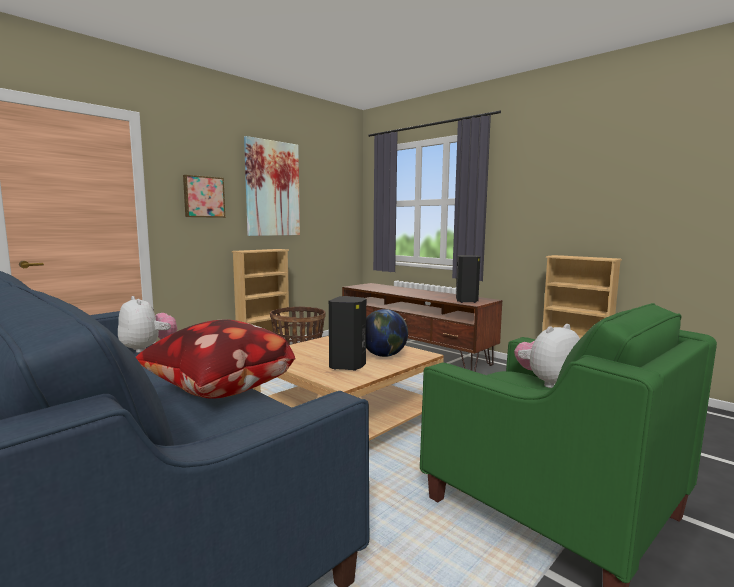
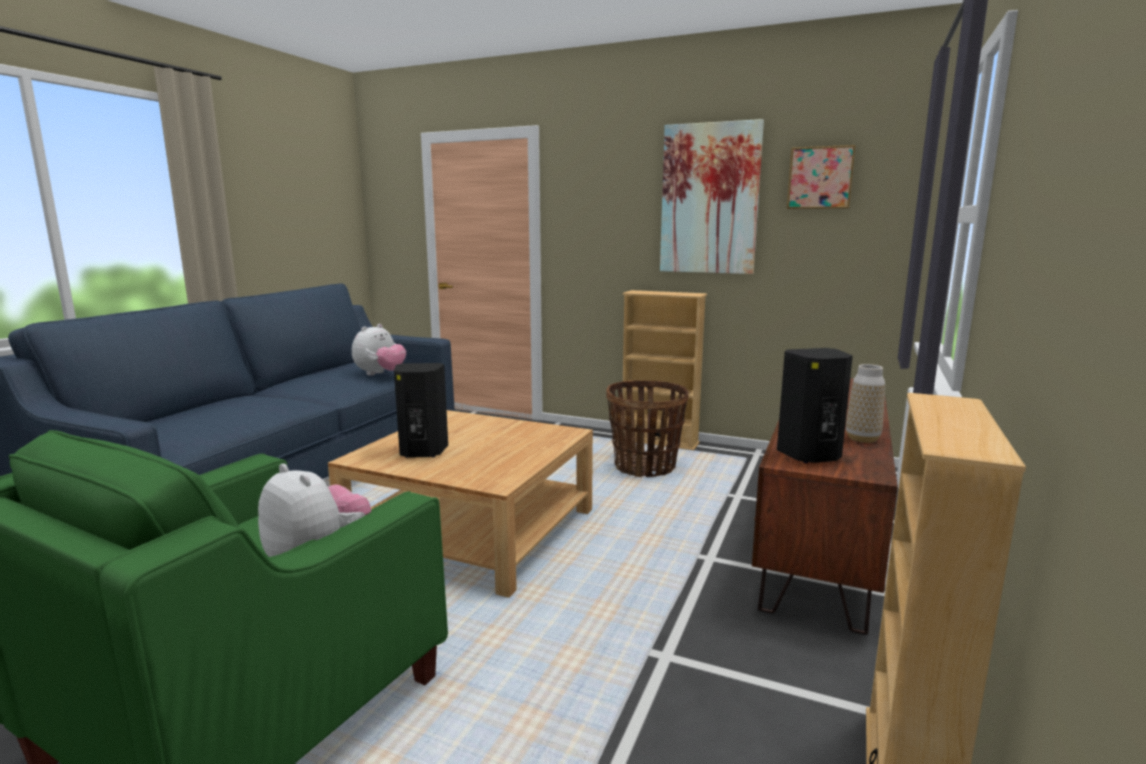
camera: 70 degrees right, 5 degrees up
(203, 197) = (603, 218): picture -> picture (820, 178)
(218, 392) = (255, 412): pillow -> none
(384, 355) = (478, 462): globe -> none
(450, 295) = (862, 439): none -> vase

